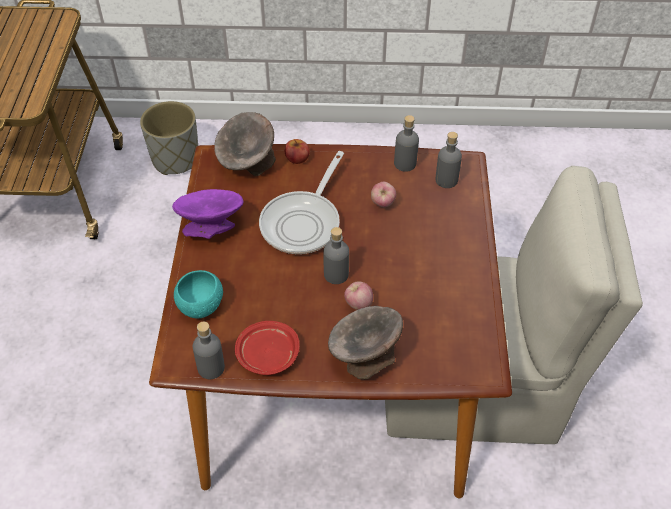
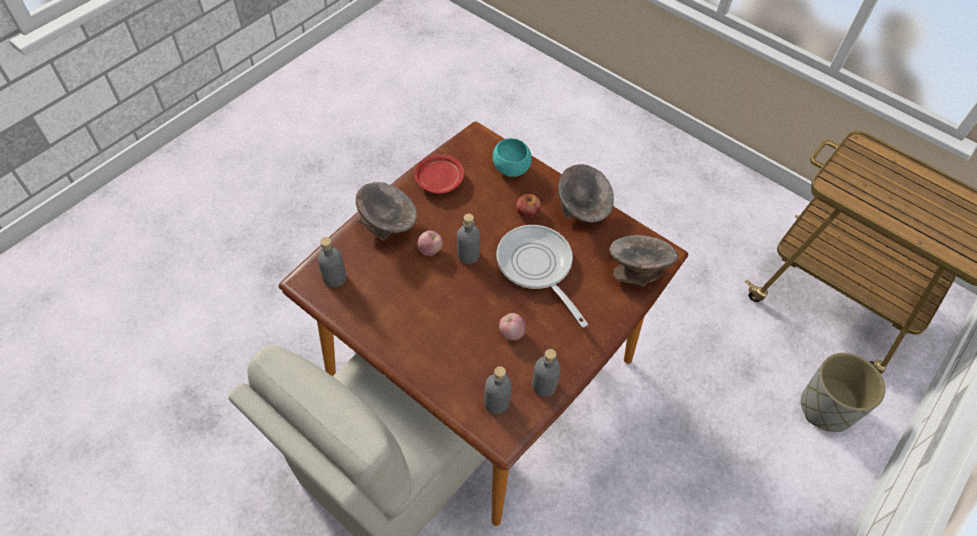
camera: 125 degrees right, 5 degrees up
(211, 226) = (581, 211): purple bowl -> grey bowl
(211, 368) = (457, 149): grey bottle -> grey bottle (334, 277)
(297, 158) = (616, 309): apple -> apple (527, 211)

